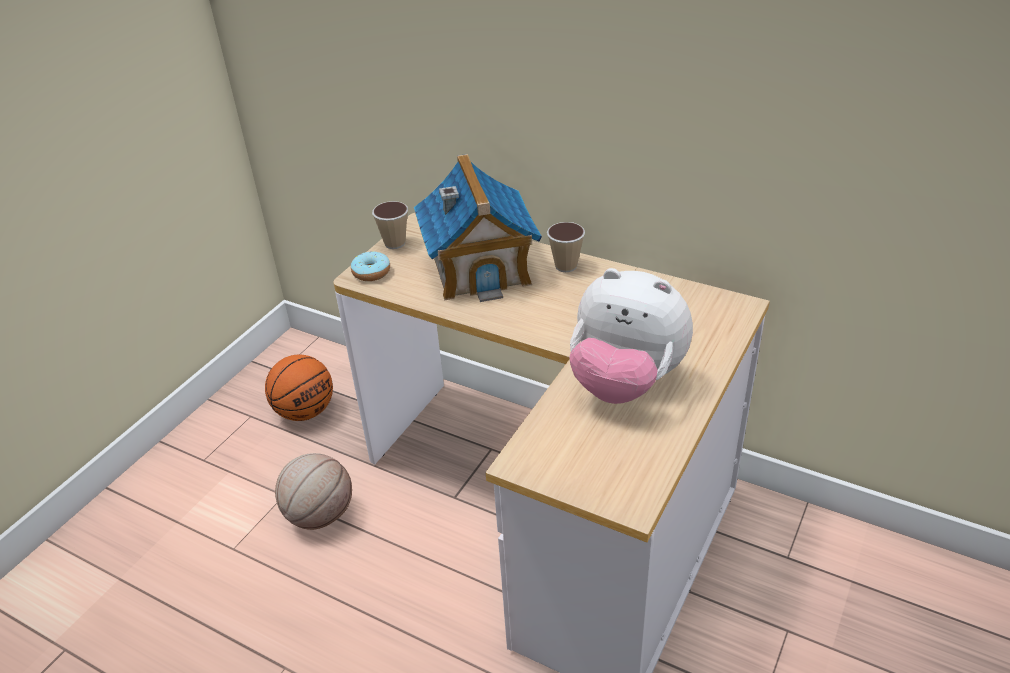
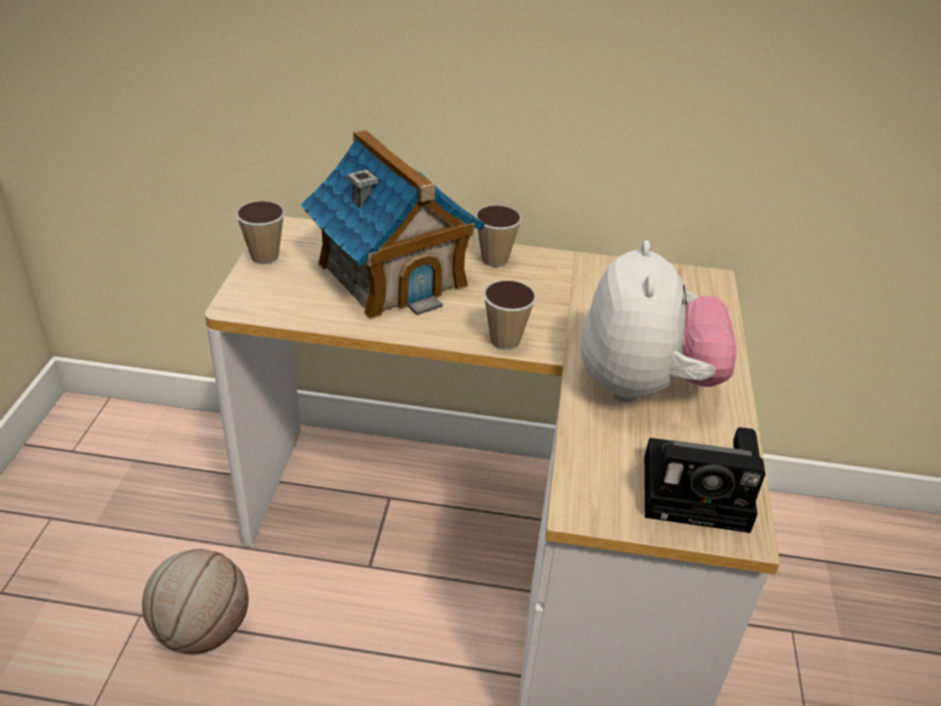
camera: 25 degrees left, 0 degrees up
(305, 411) = (128, 497): basketball -> none
(371, 272) = (253, 297): donut -> none
(536, 330) = (505, 340): none -> cup
(618, 470) = (700, 493): none -> camera
(625, 383) = (644, 386): plush toy -> plush toy turned 90 degrees counterclockwise

